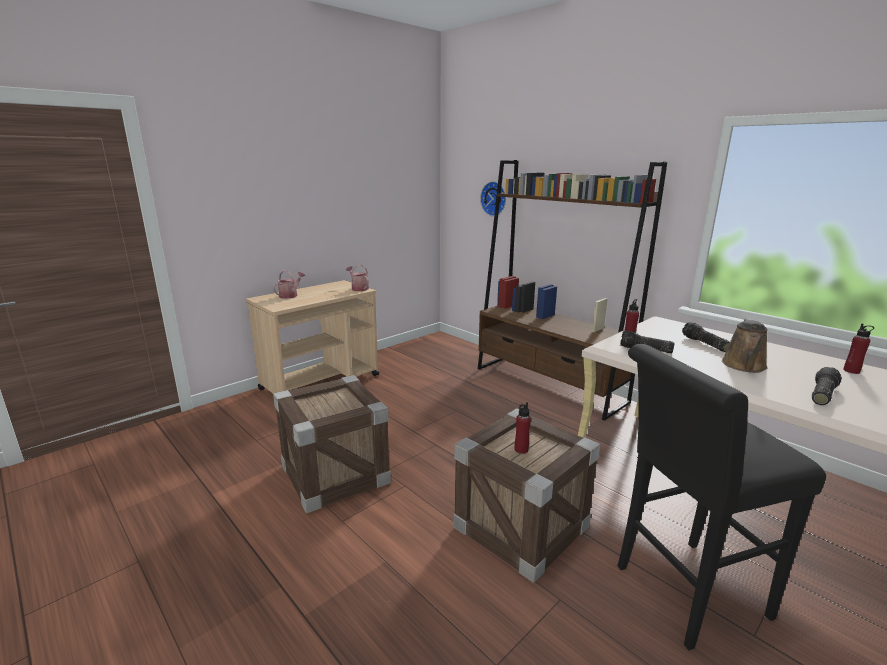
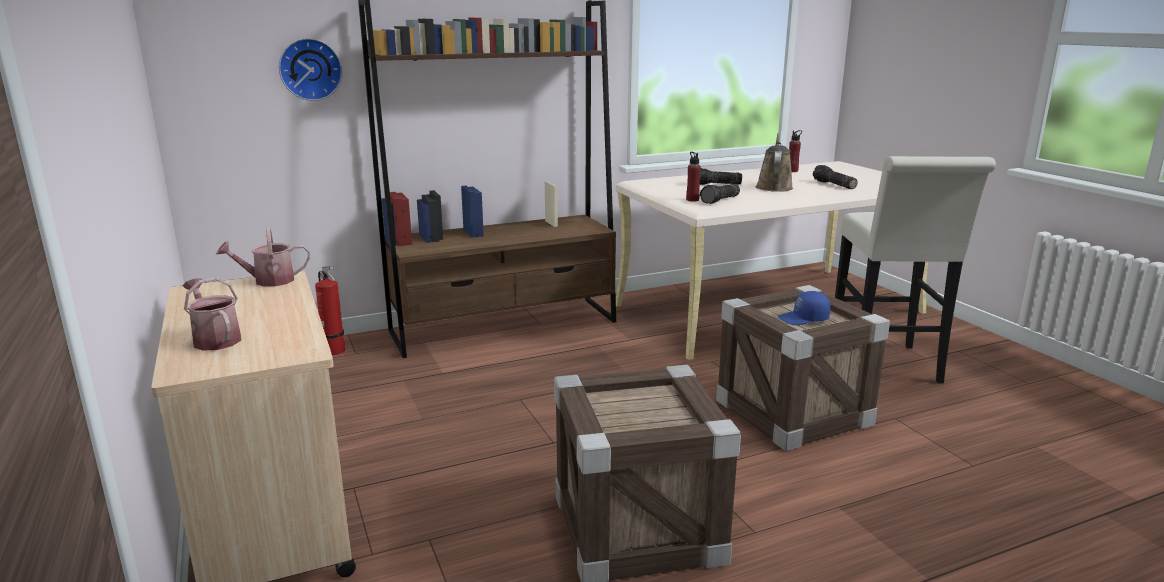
camera: 70 degrees left, 0 degrees up
(469, 352) = (335, 352): none -> fire extinguisher
(521, 449) = (803, 319): red bottle -> blue cap
(682, 593) = (886, 367): black stool -> white stool
(744, 366) = (774, 187): brown watering can -> brown watering can turned 120 degrees counterclockwise

